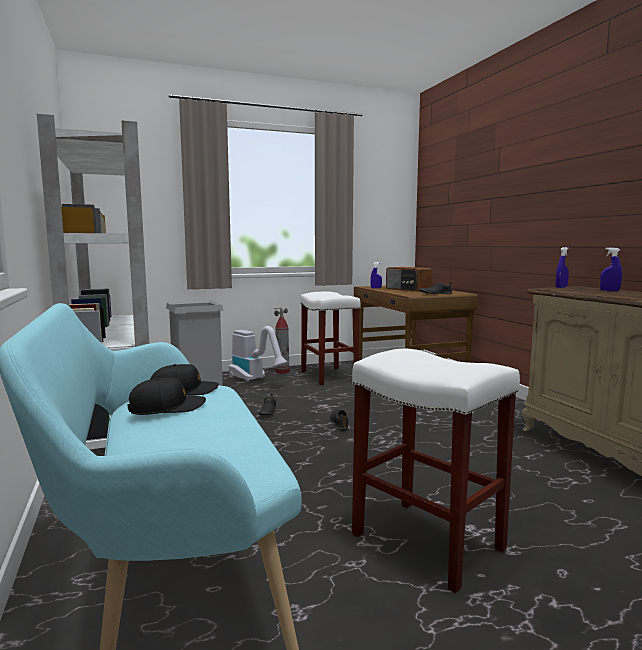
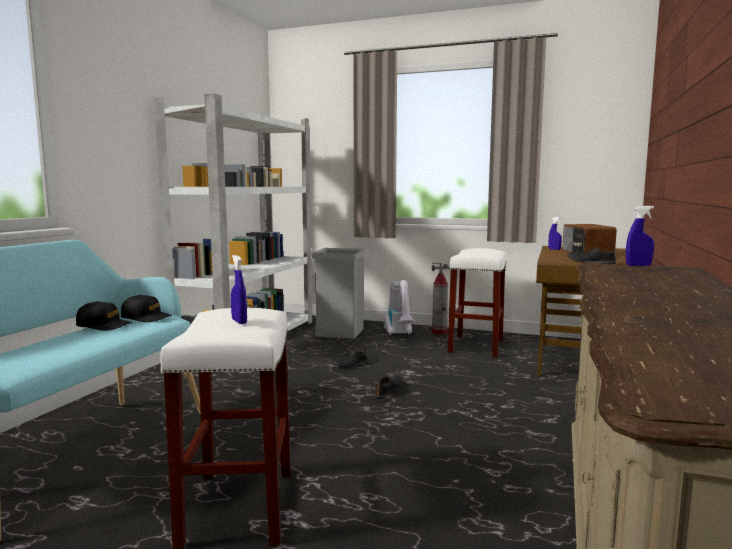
camera: 40 degrees right, 0 degrees up
(609, 291) = (672, 277): blue spray bottle -> blue spray bottle (239, 322)

